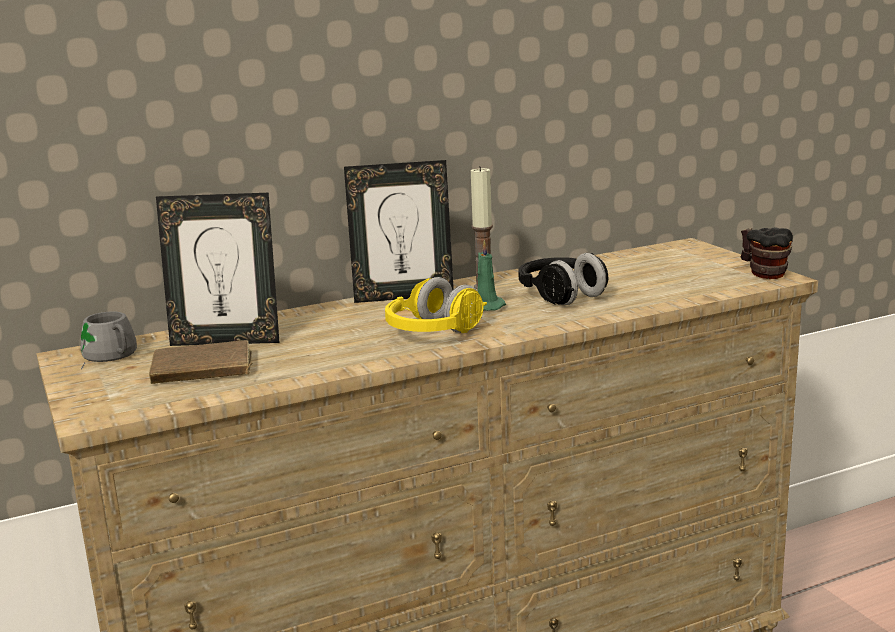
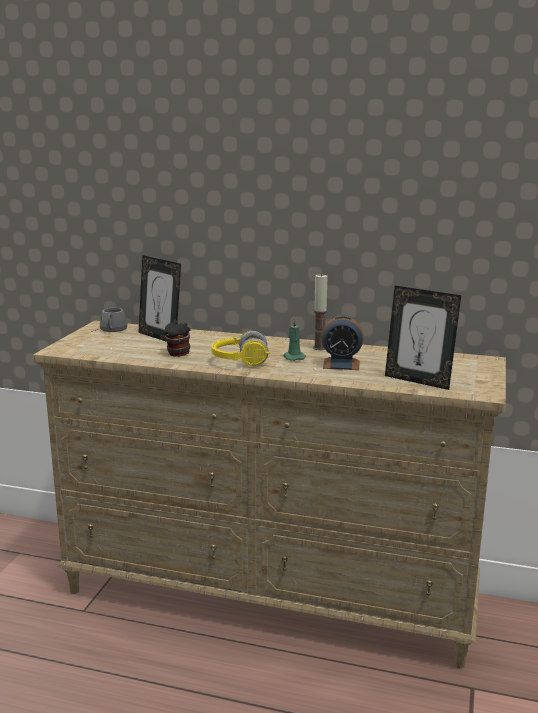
camera: 40 degrees right, 0 degrees up
(202, 370) = (125, 346): brown book -> none
(403, 296) = (273, 341): picture frame -> picture frame (418, 381)
(561, 296) = (341, 364): black headphones -> alarm clock
(763, 273) = (483, 389): mug -> mug (180, 352)

